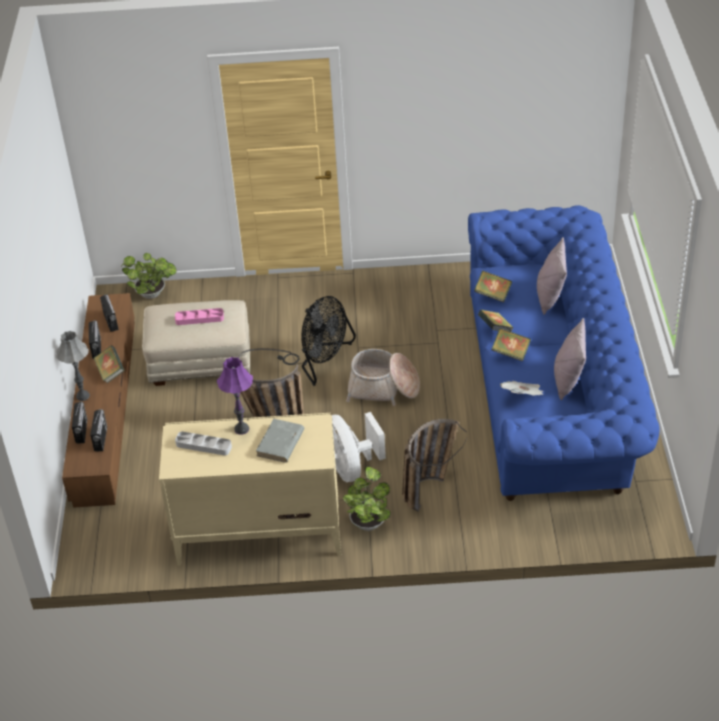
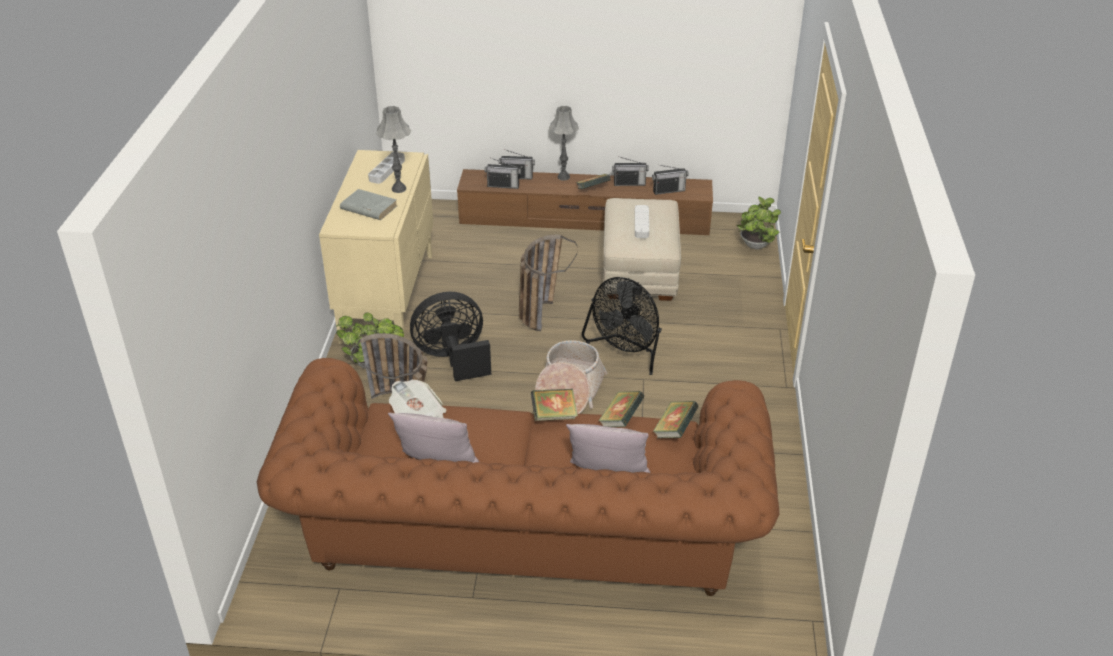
camera: 95 degrees right, 5 degrees down
(199, 319) = (641, 224): pink tray -> grey tray
(241, 429) = (399, 189): purple table lamp -> grey table lamp
(351, 467) = (453, 359): white fan -> black fan
(511, 353) = (502, 420): book -> book (674, 430)
(551, 392) = (523, 536): blue sofa -> brown sofa

